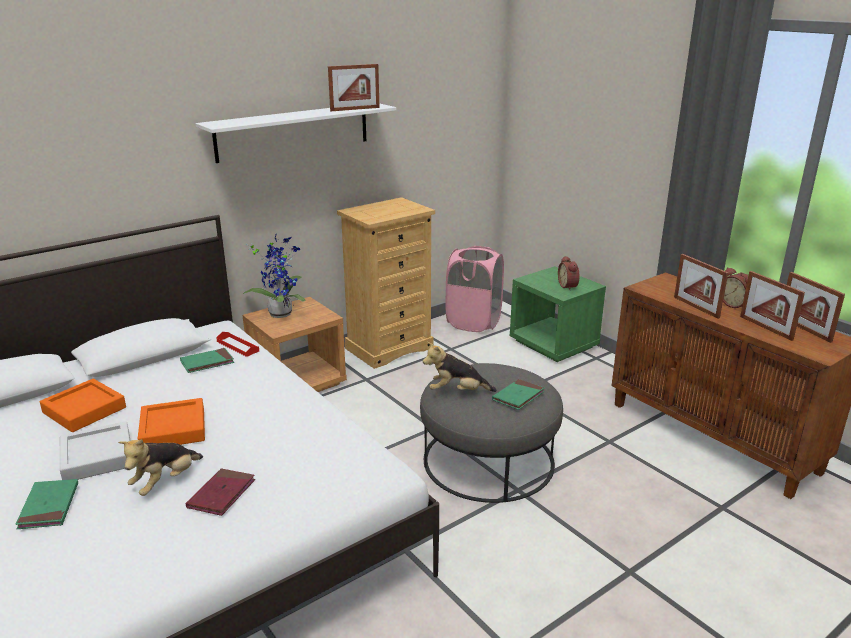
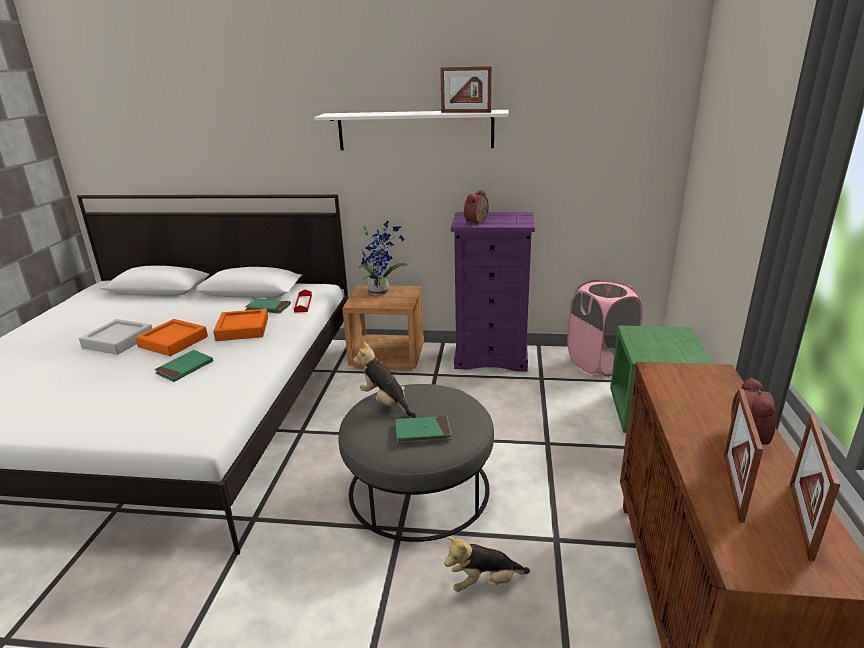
camera: 45 degrees right, 0 degrees up
(49, 506) = (52, 357): green book -> green book (185, 368)
(84, 410) = (167, 312): orange tray -> orange tray (242, 329)
(165, 482) = (112, 372): plush toy -> plush toy (484, 583)
(221, 494) = (112, 394): red book -> none
(389, 348) = (491, 357): beige dresser -> purple dresser
(569, 286) = (666, 351): alarm clock -> alarm clock (478, 222)
(696, 307) = (681, 417): picture frame -> none

